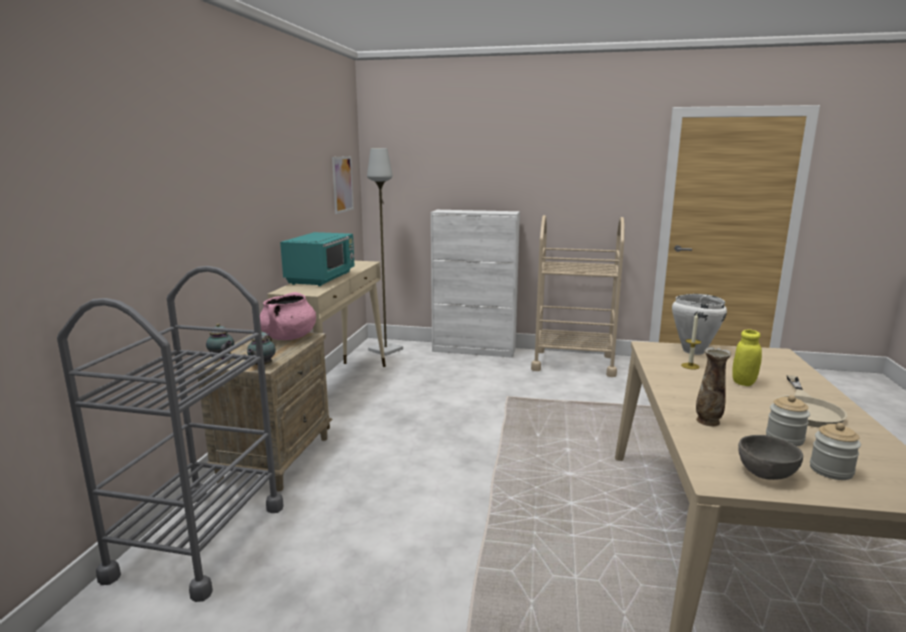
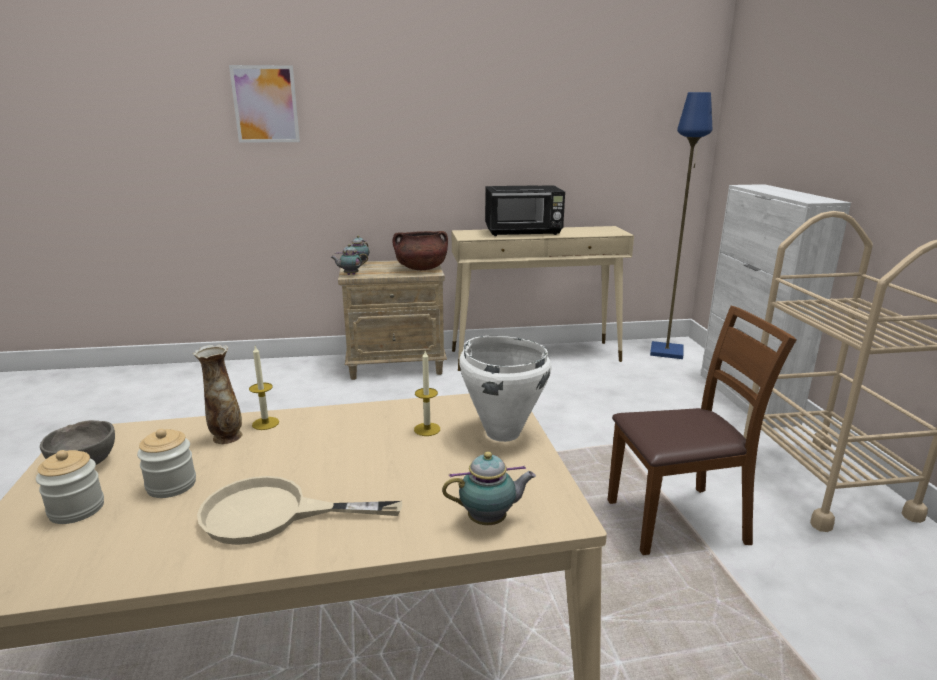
camera: 70 degrees right, 5 degrees up
(199, 541) = (284, 372): grey cart -> none
(289, 337) = (421, 268): pink cooking pot -> brown cooking pot
(322, 278) = (524, 232): turquoise microwave -> black microwave
(342, 184) = (655, 138): picture -> picture (265, 104)
(385, 349) = (667, 351): grey floor lamp -> blue floor lamp
(597, 404) = (677, 520): none -> brown chair
(683, 408) = (265, 423): none -> candle
(743, 382) = (373, 468): yellow jar -> none
(788, 365) = (490, 520): none -> teapot

